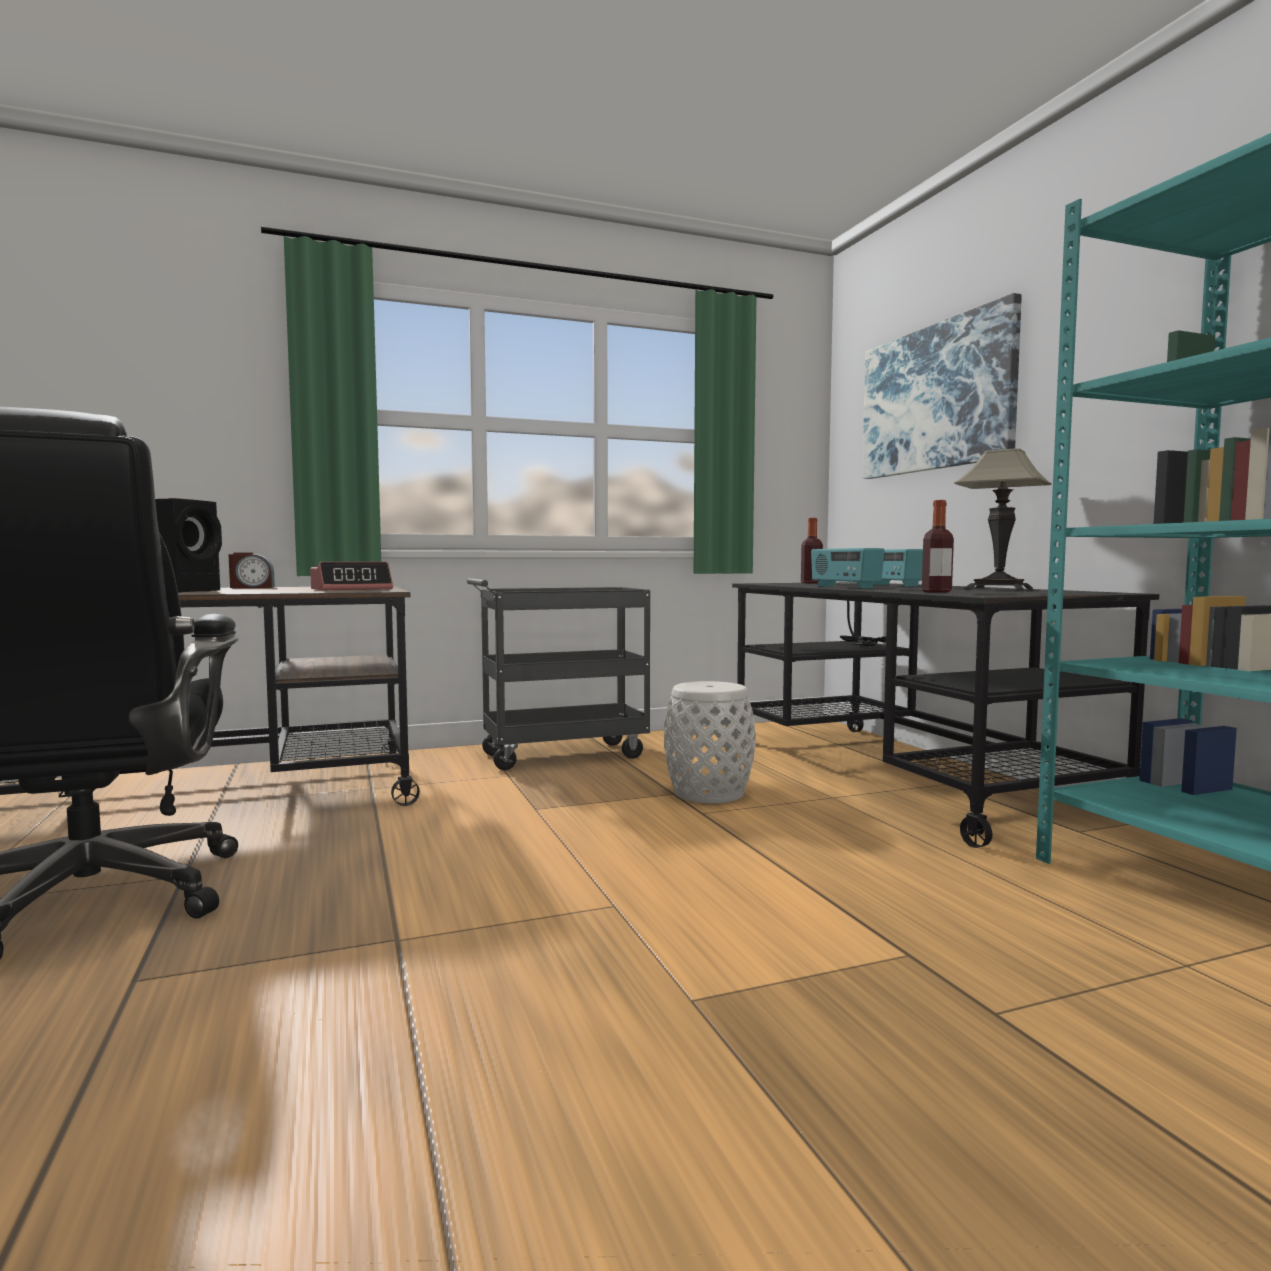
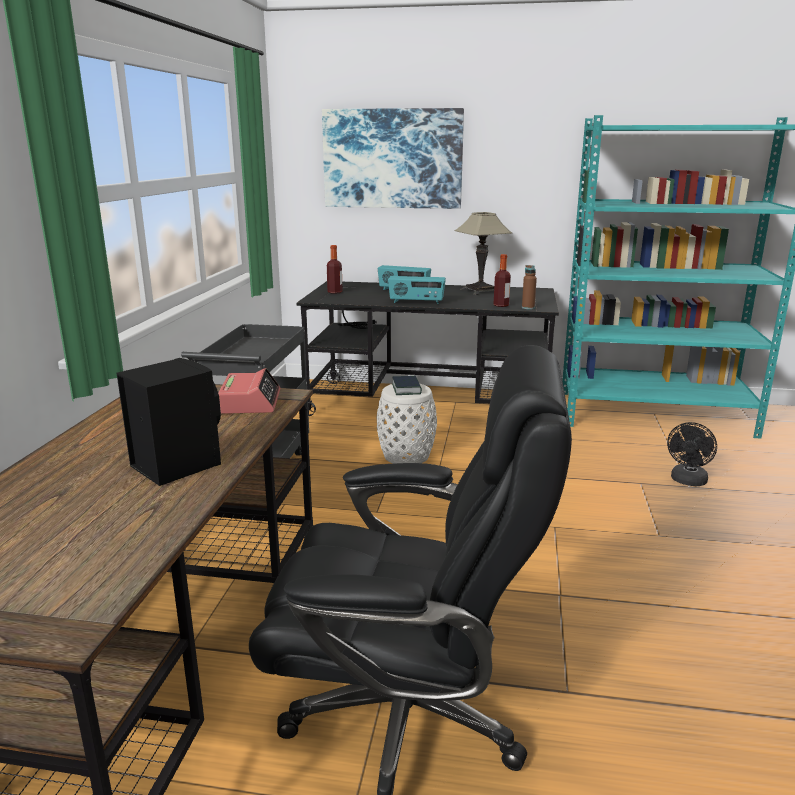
camera: 60 degrees left, 15 degrees up
(252, 587) = (100, 432): alarm clock -> none
(709, 685) = (406, 389): none -> book
(961, 594) = (528, 308): none -> brown bottle
(1018, 1008) = (687, 481): none -> black fan

